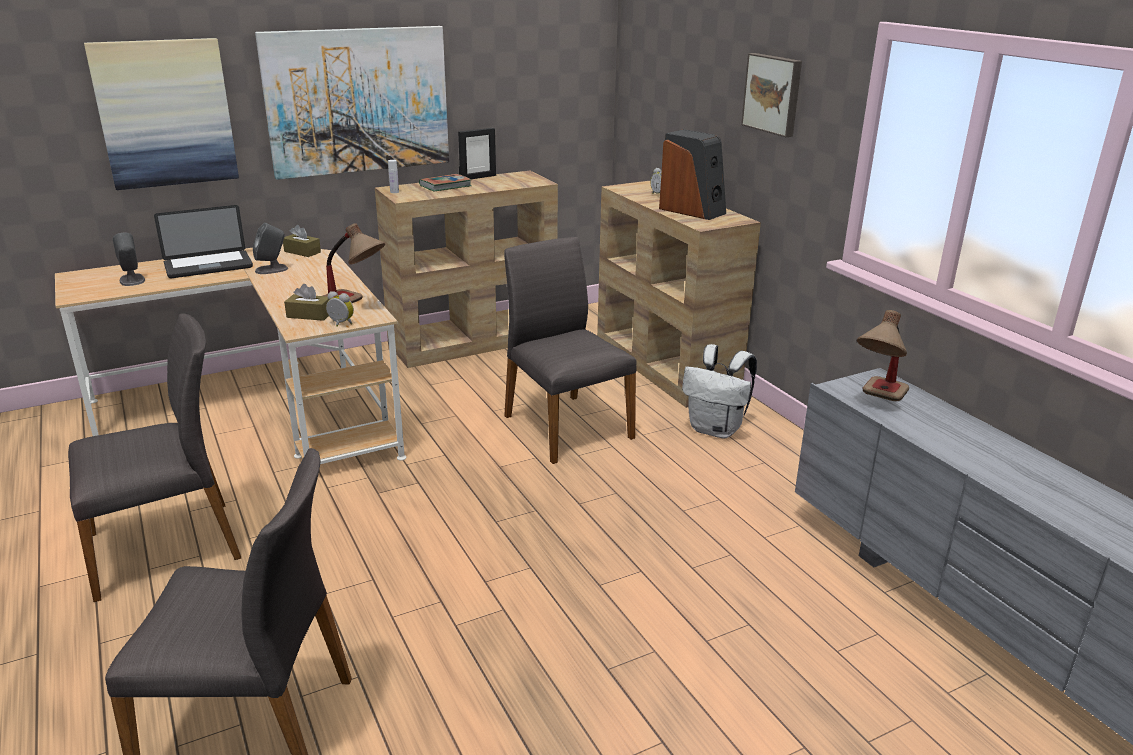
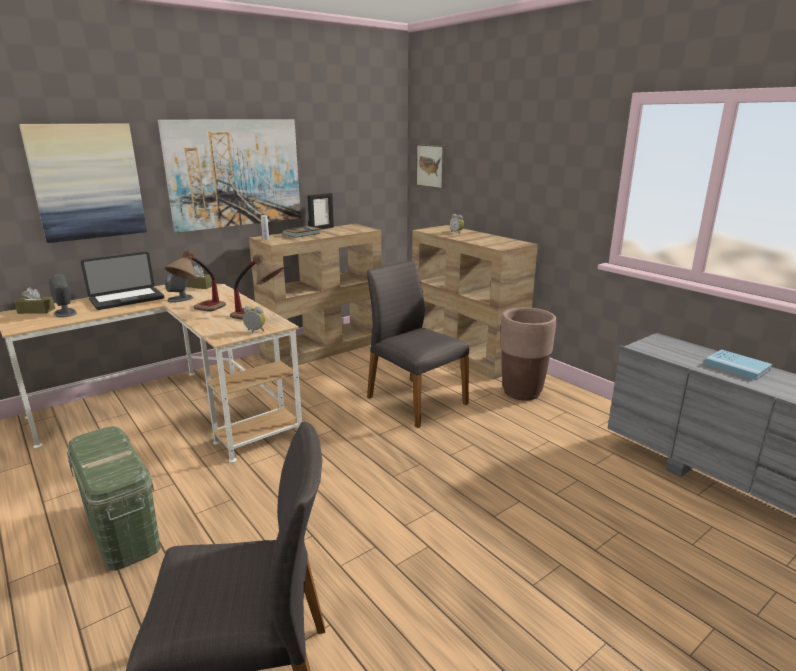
camera: 10 degrees left, 5 degrees down
(166, 546) = (123, 530): grey chair -> green storage box
(309, 315) = (226, 327): brown tissue box -> brown tissue box (36, 311)
(692, 211) = (486, 240): speaker -> none
(716, 429) = (522, 392): white backpack -> brown planter
(773, 94) = (543, 154): picture -> picture (432, 166)
(878, 400) = (672, 353): table lamp -> table lamp (199, 311)
(953, 428) = (737, 367): none -> blue book

